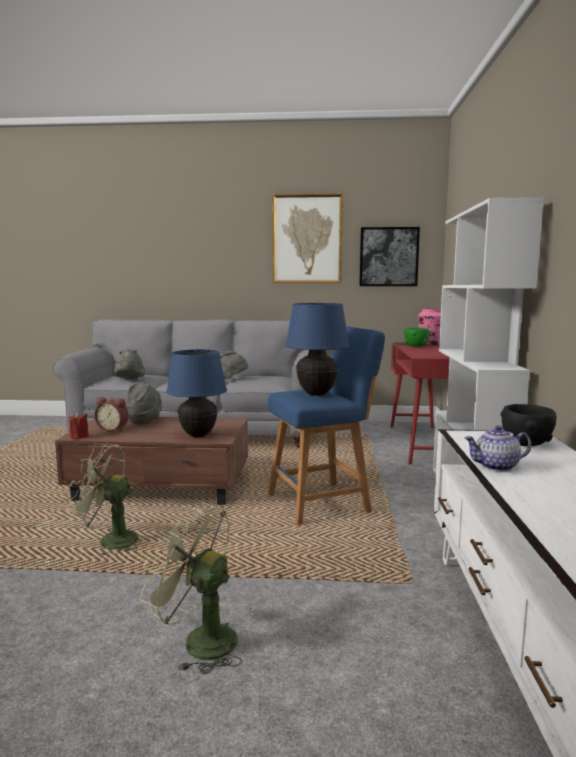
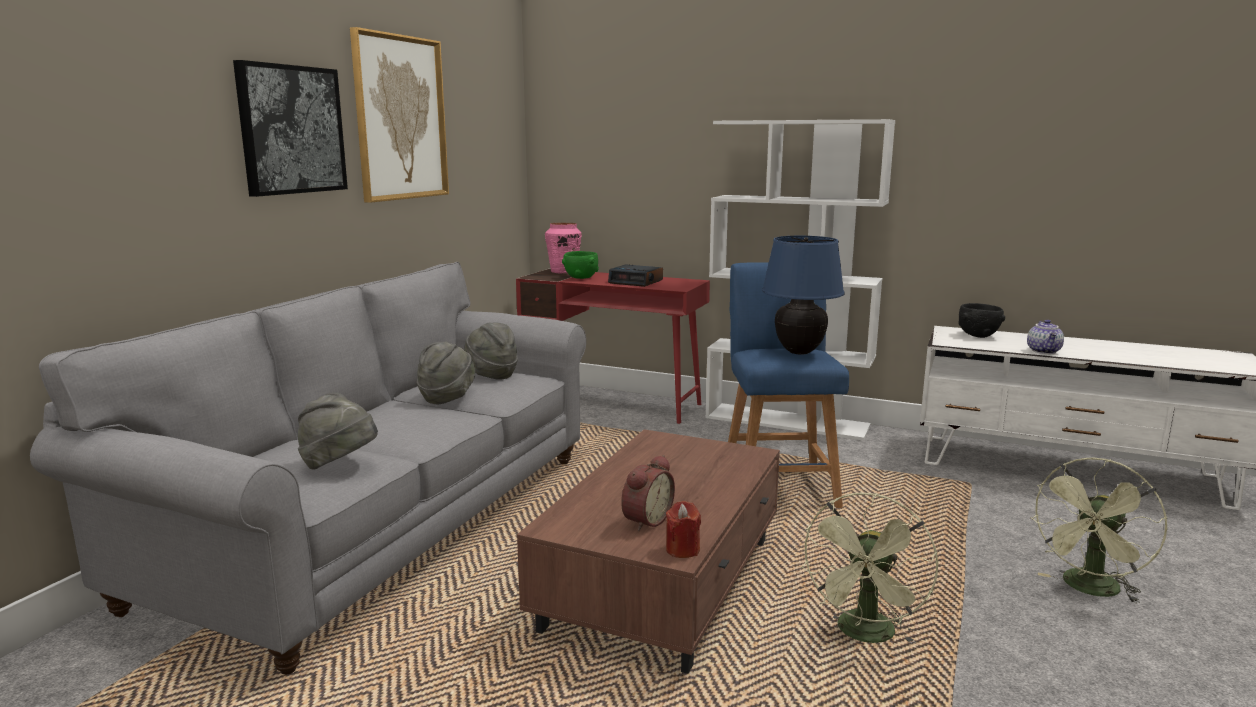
camera: 70 degrees left, 5 degrees up
(144, 420) = (601, 494): grey hat -> grey hat (491, 375)
(198, 435) = (725, 464): blue table lamp -> none
(388, 257) = (484, 149): picture -> picture (291, 130)
(426, 352) = (636, 282): none -> alarm clock

